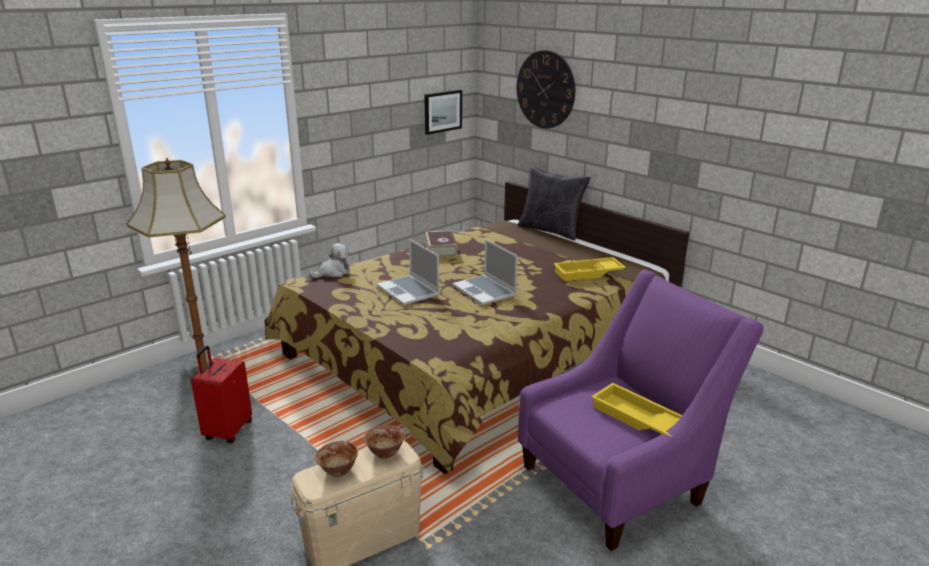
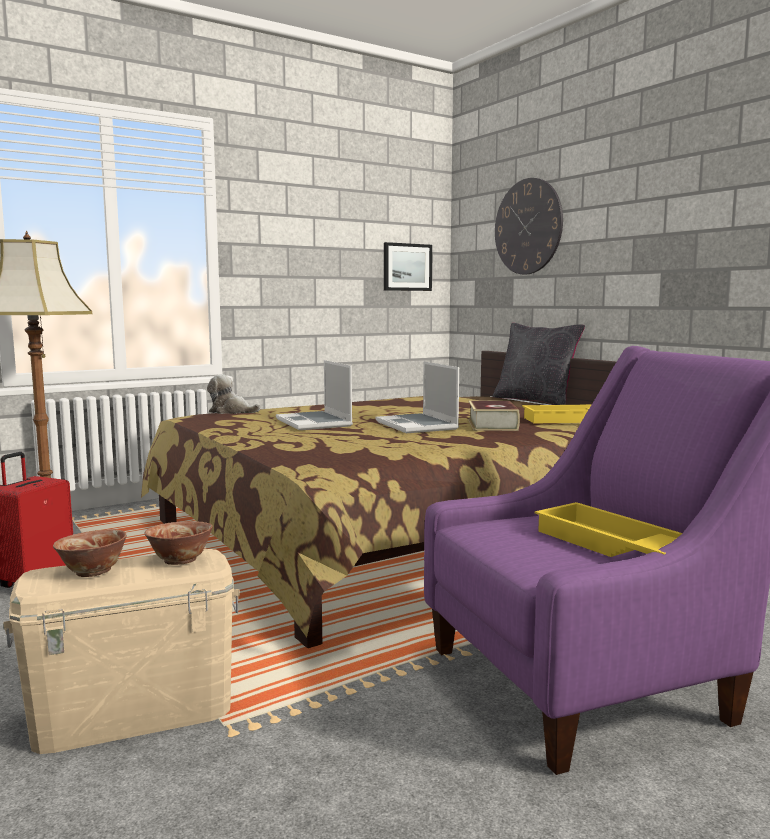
camera: 10 degrees right, 15 degrees down
(333, 273) = (231, 412): plush toy -> plush toy turned 135 degrees counterclockwise
(441, 249) = (381, 403): book -> book (492, 424)

